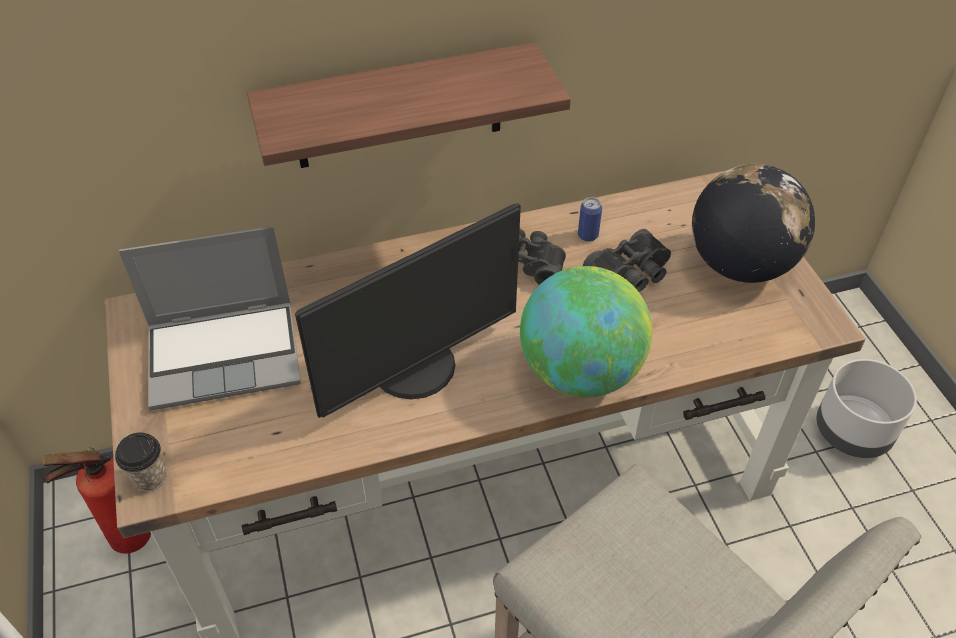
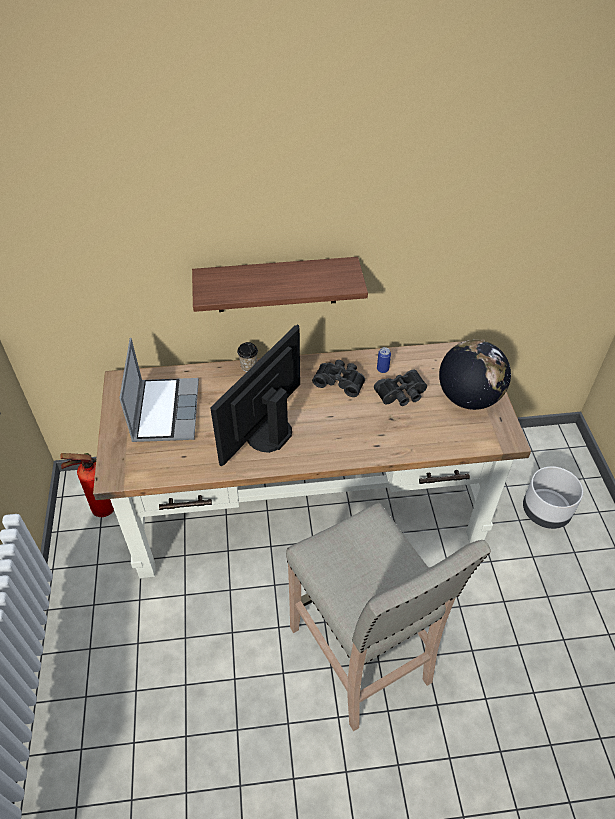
camera: 10 degrees right, 0 degrees up
(150, 477) = (113, 470): cup -> cup (248, 366)
(226, 354) = (165, 410): laptop -> laptop turned 90 degrees counterclockwise
(416, 368) = (266, 432): monitor -> monitor turned 150 degrees clockwise
(580, 372) = (357, 447): globe -> none

